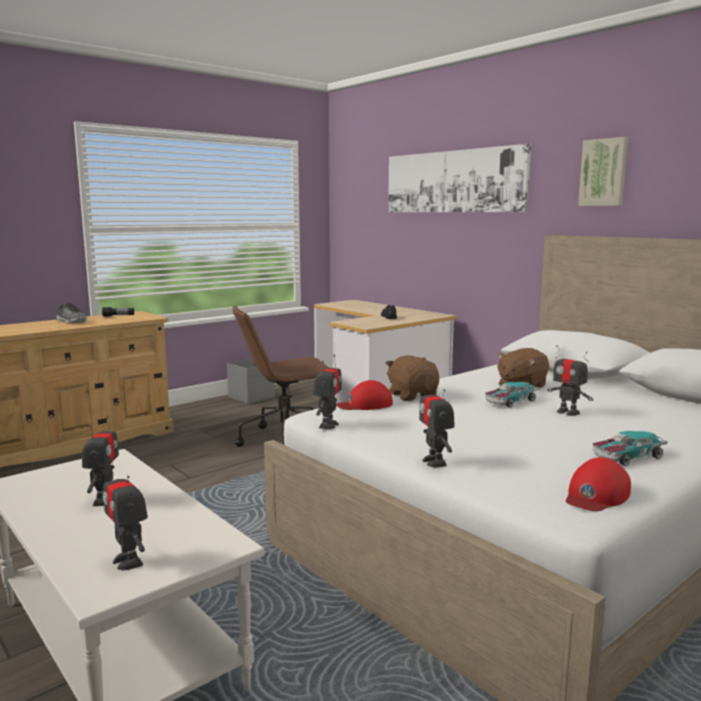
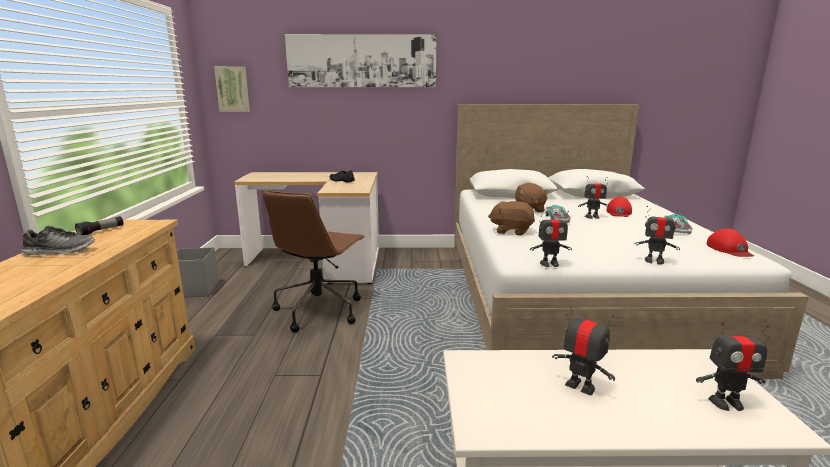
camera: 50 degrees left, 5 degrees up
(328, 425) = (549, 264): toy robot -> toy robot turned 120 degrees clockwise
(365, 404) = (514, 245): red cap -> red cap (619, 212)
(603, 172) = (494, 59): picture -> picture (233, 89)

